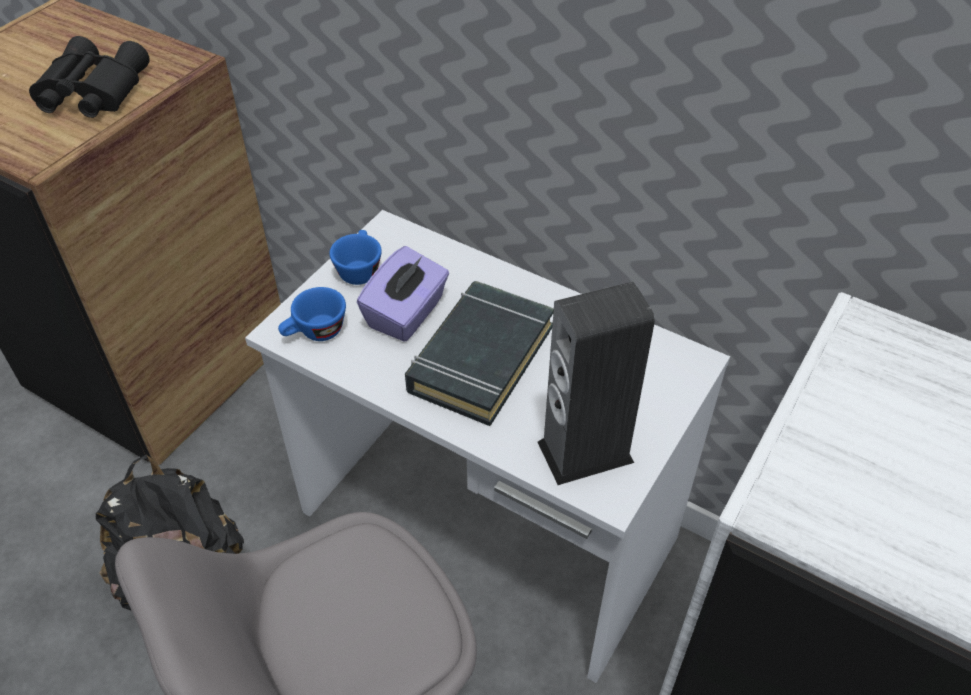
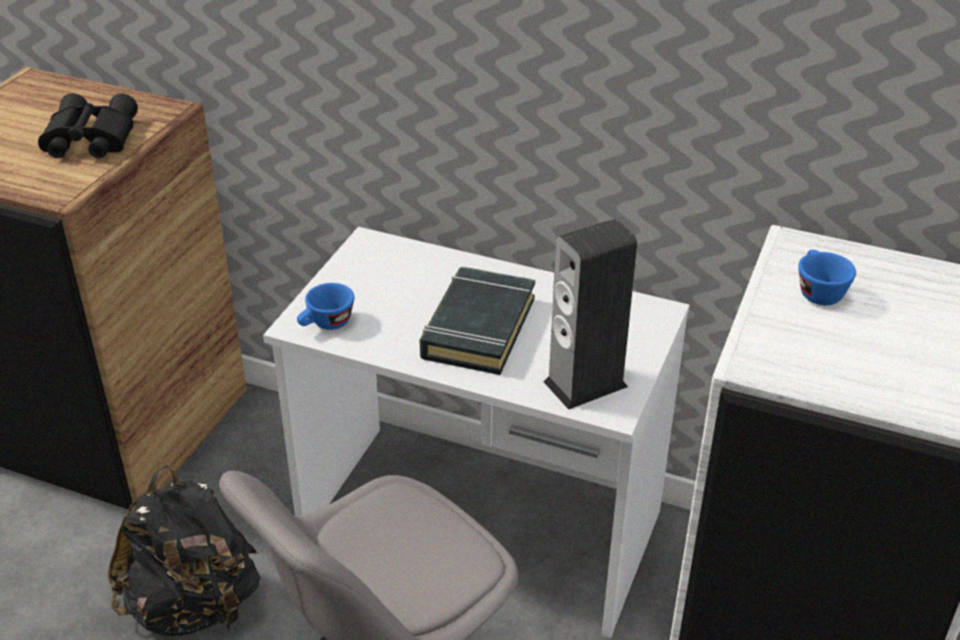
camera: 10 degrees left, 10 degrees down
(359, 269) = (350, 273): blue cup -> blue cup (817, 291)
(407, 314) = (404, 302): purple tissue box -> none

